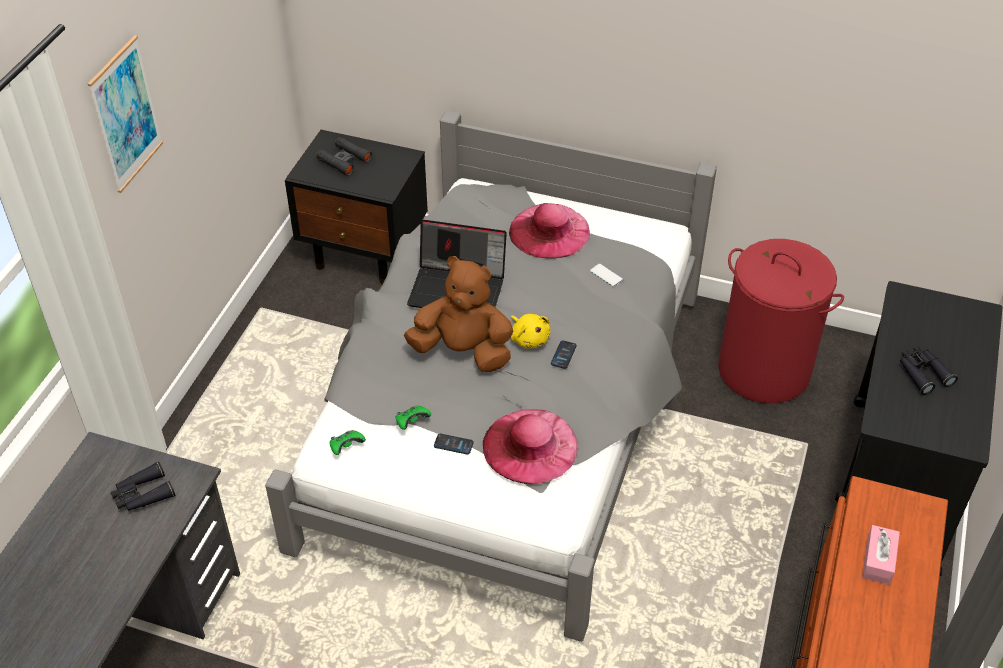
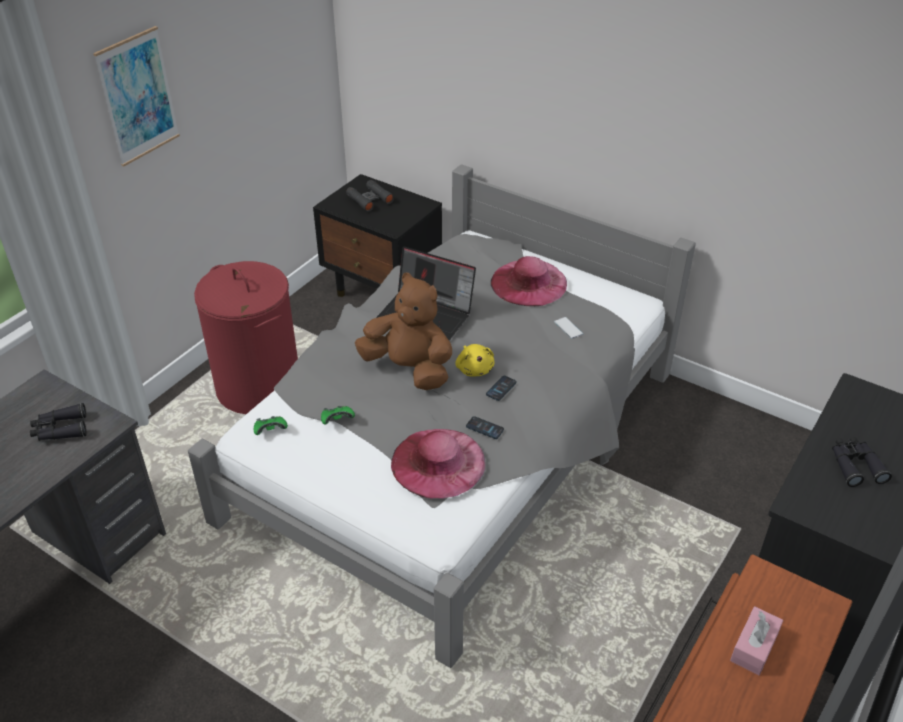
camera: 15 degrees right, 5 degrees down
(453, 444) = (368, 447): phone -> phone (484, 428)
(764, 370) = (717, 452): red laundry basket -> red laundry basket (259, 386)

